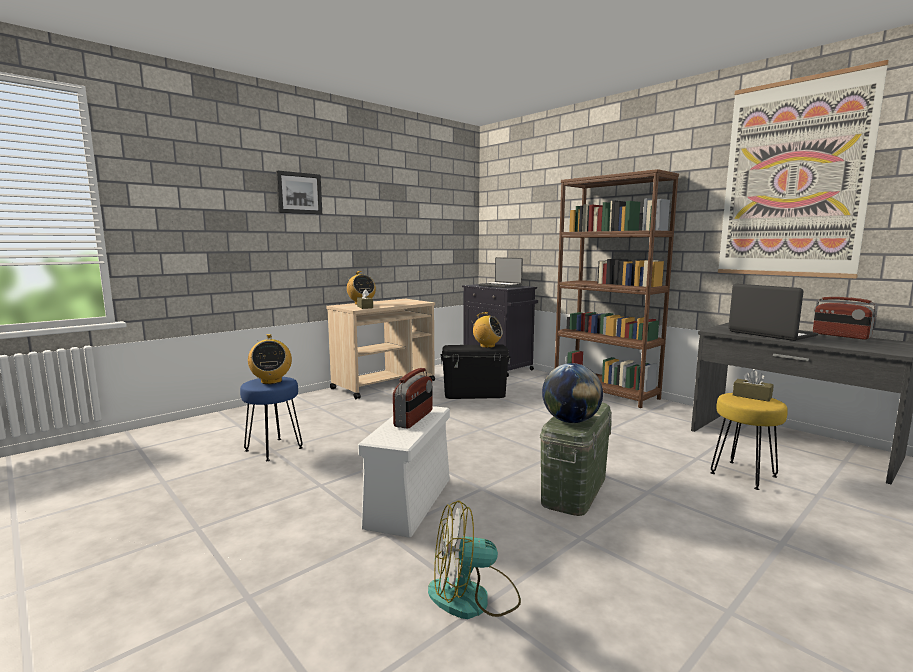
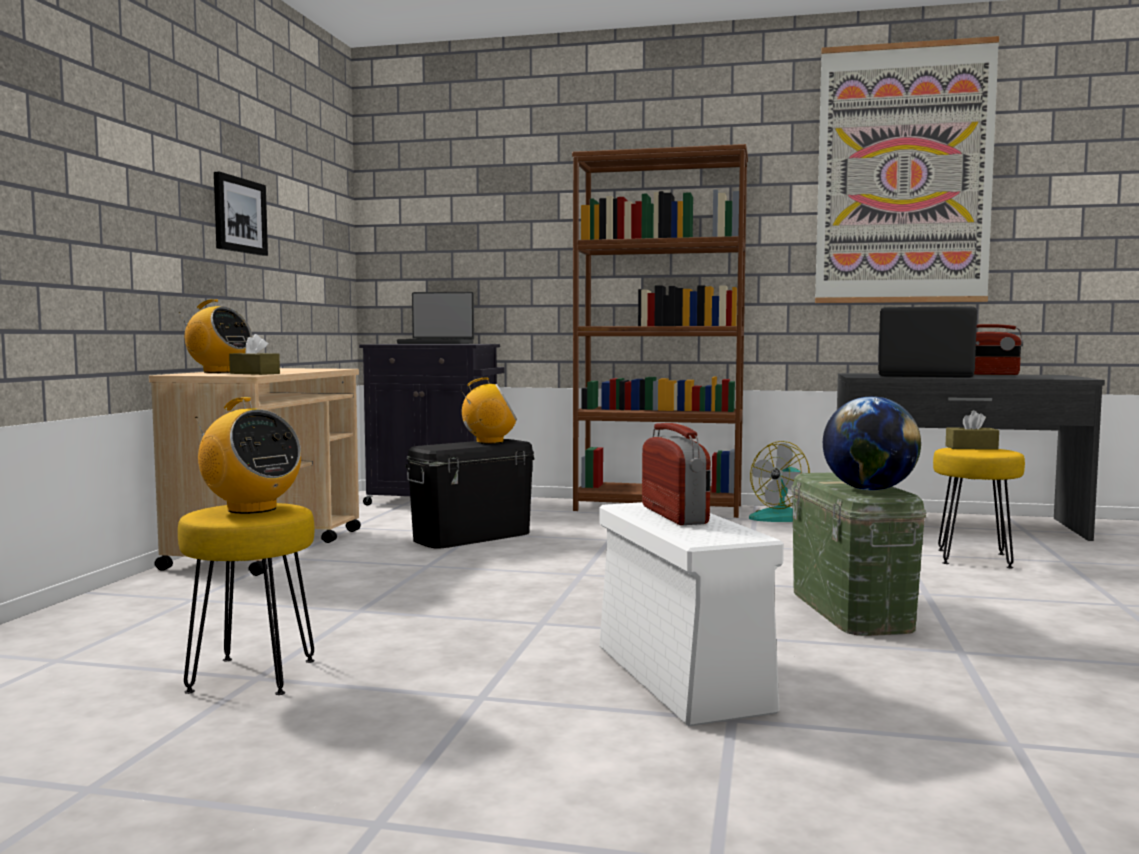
camera: 35 degrees left, 5 degrees down
(273, 449) = (253, 676): blue stool -> yellow stool
(299, 193) = (93, 109): picture -> picture (239, 215)
(473, 597) = (991, 742): fan -> fan (782, 517)

